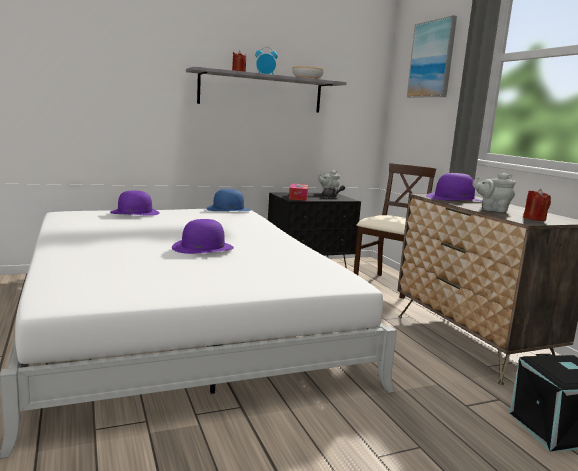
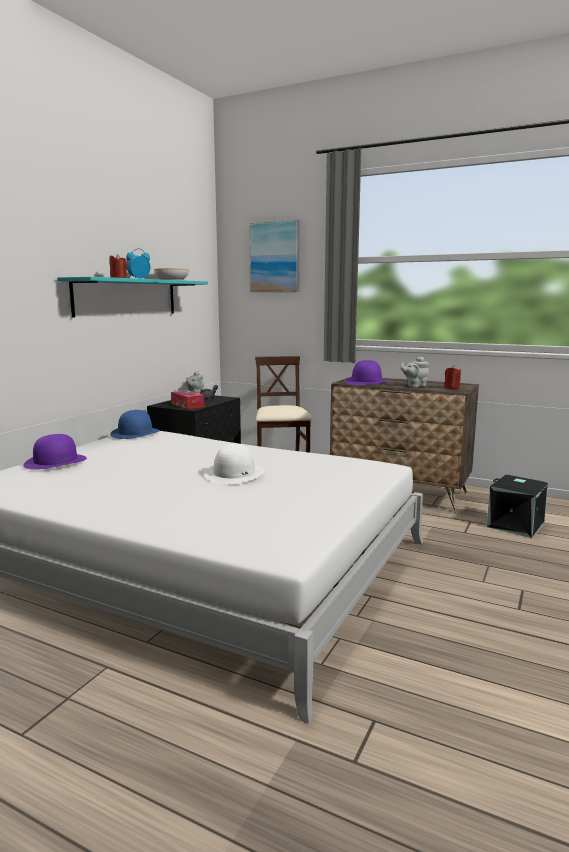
camera: 40 degrees left, 0 degrees up
(203, 247) = (234, 474): purple hat -> white hat
(261, 92) = (127, 297): grey shelf -> turquoise shelf

